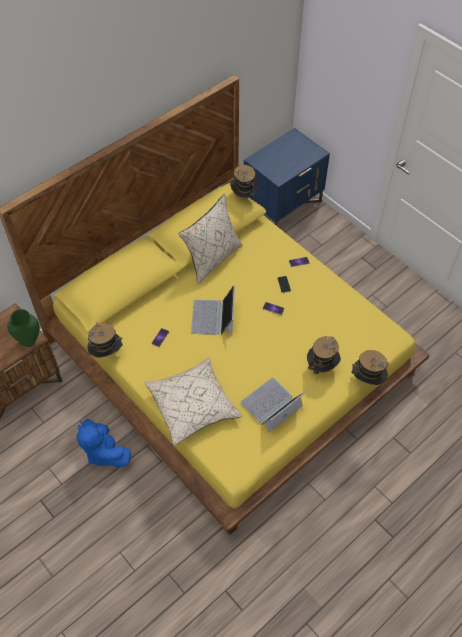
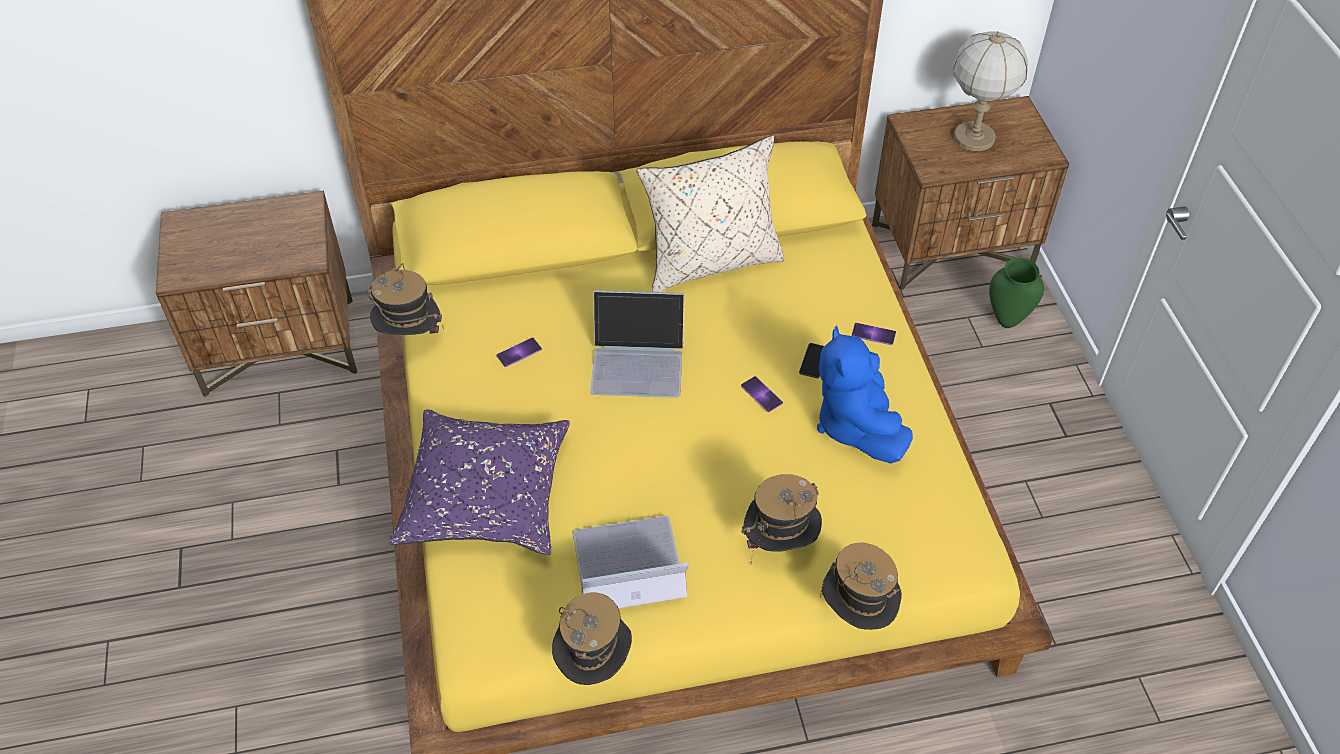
camera: 30 degrees right, 5 degrees down
(29, 341) = (297, 258): green vase -> green vase (1007, 320)
(104, 452) = (337, 522): blue plush toy -> blue plush toy (856, 424)
(193, 405) = (487, 495): beige pillow -> purple pillow
(213, 317) = (638, 361): laptop -> laptop turned 120 degrees counterclockwise
(244, 197) = (833, 171): hat -> hat (594, 665)
(283, 205) = (952, 247): blue nightstand -> brown nightstand
(286, 156) = (974, 138): none -> table lamp

